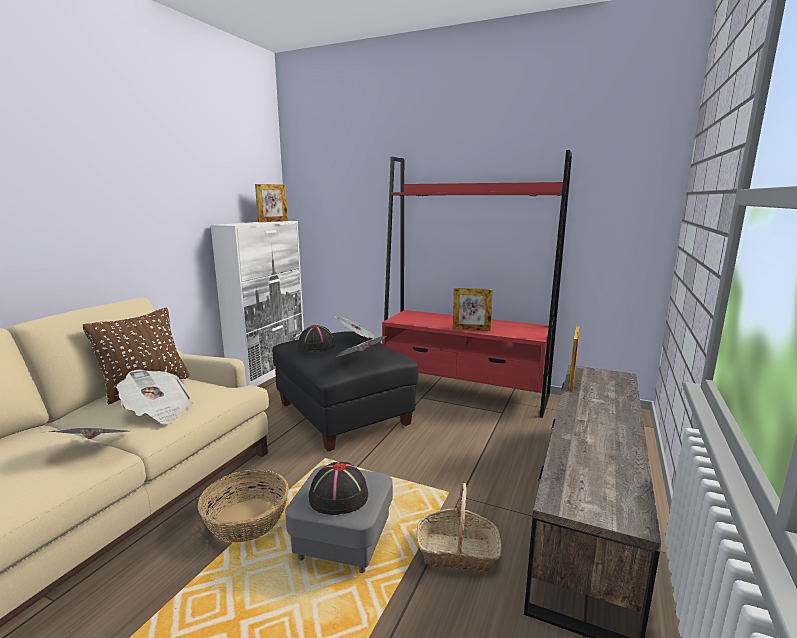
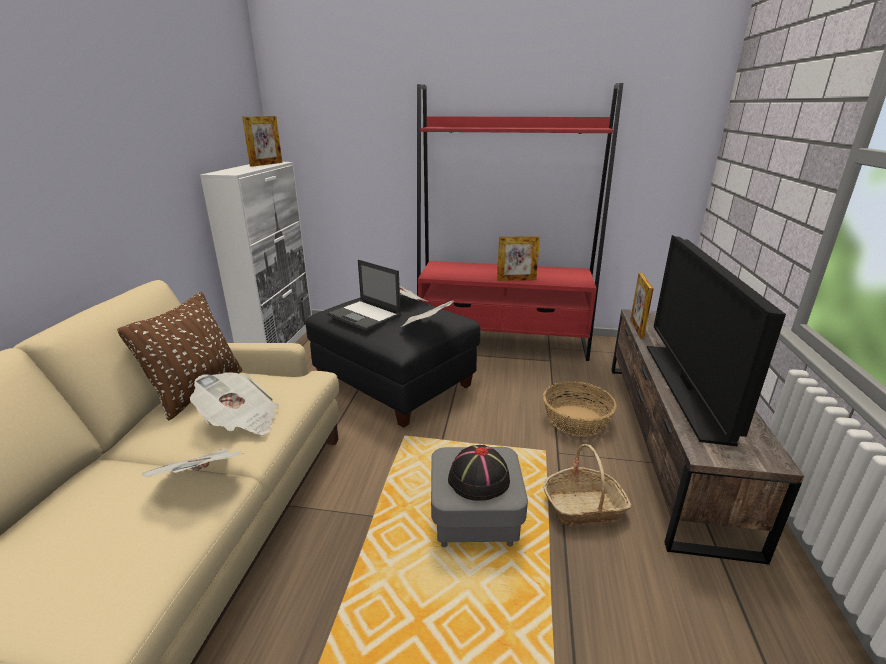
camera: 15 degrees left, 10 degrees up
(247, 521) = (363, 518): basket -> basket (576, 420)
(316, 346) = (365, 315): black hat -> laptop
(582, 442) = (686, 390): none -> television

